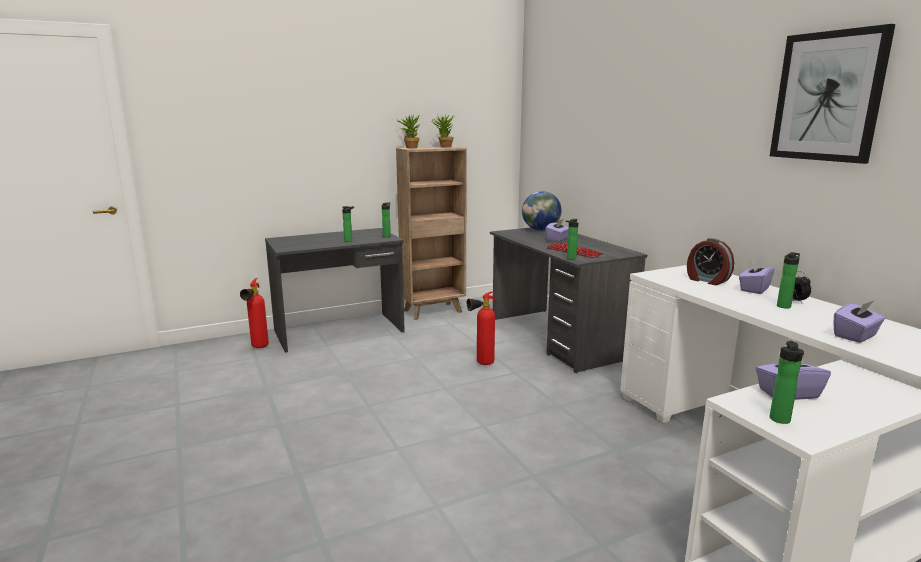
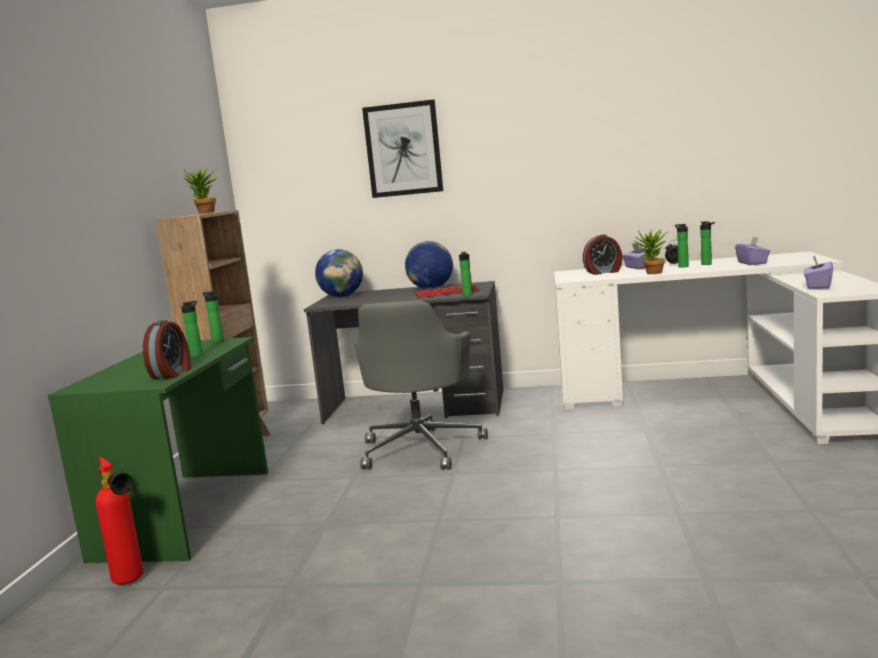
camera: 55 degrees left, 5 degrees down
(306, 246) = (172, 373): none -> alarm clock
(340, 331) = (189, 512): grey desk -> green desk
(409, 148) = (177, 216): potted plant -> potted plant (652, 273)
(481, 364) = (421, 448): fire extinguisher -> grey office chair
(557, 239) = (392, 294): purple tissue box -> none
(591, 244) = (431, 288): none -> globe
(780, 421) = (858, 291): bottle -> bottle (708, 264)
(828, 97) = (645, 109): picture -> picture (403, 149)

